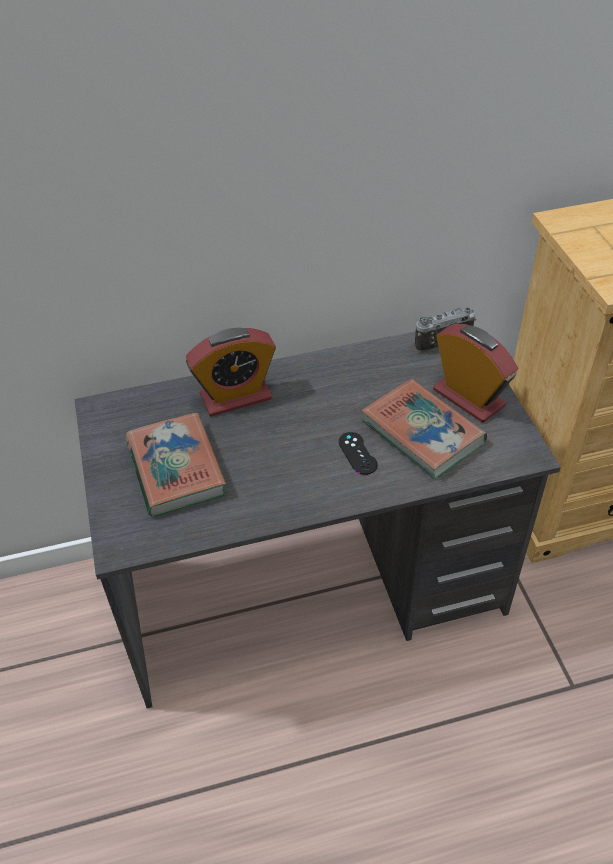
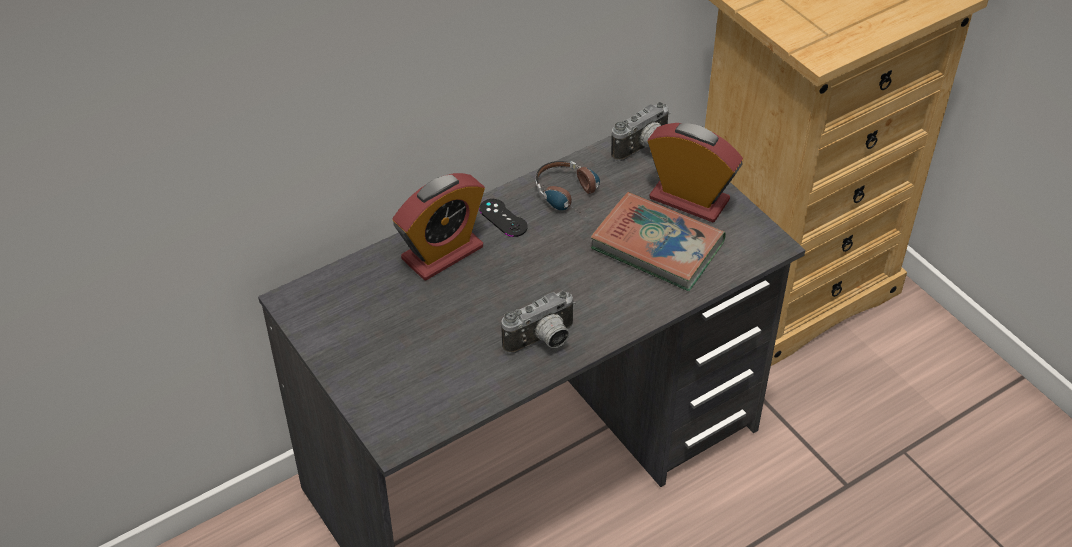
camera: 20 degrees left, 0 degrees up
(176, 469) = (415, 345): book -> none
(284, 493) = (543, 342): none -> camera
(357, 453) = (600, 283): black game controller -> black game controller (503, 218)
(366, 374) = (572, 197): none -> headphones

